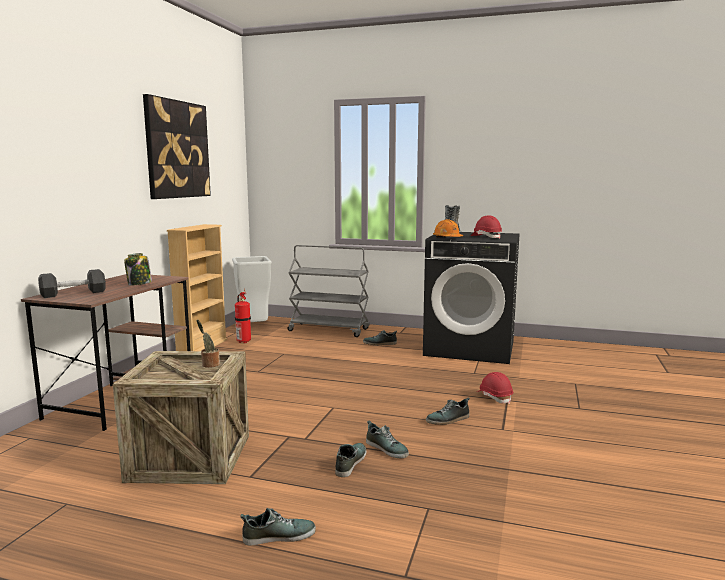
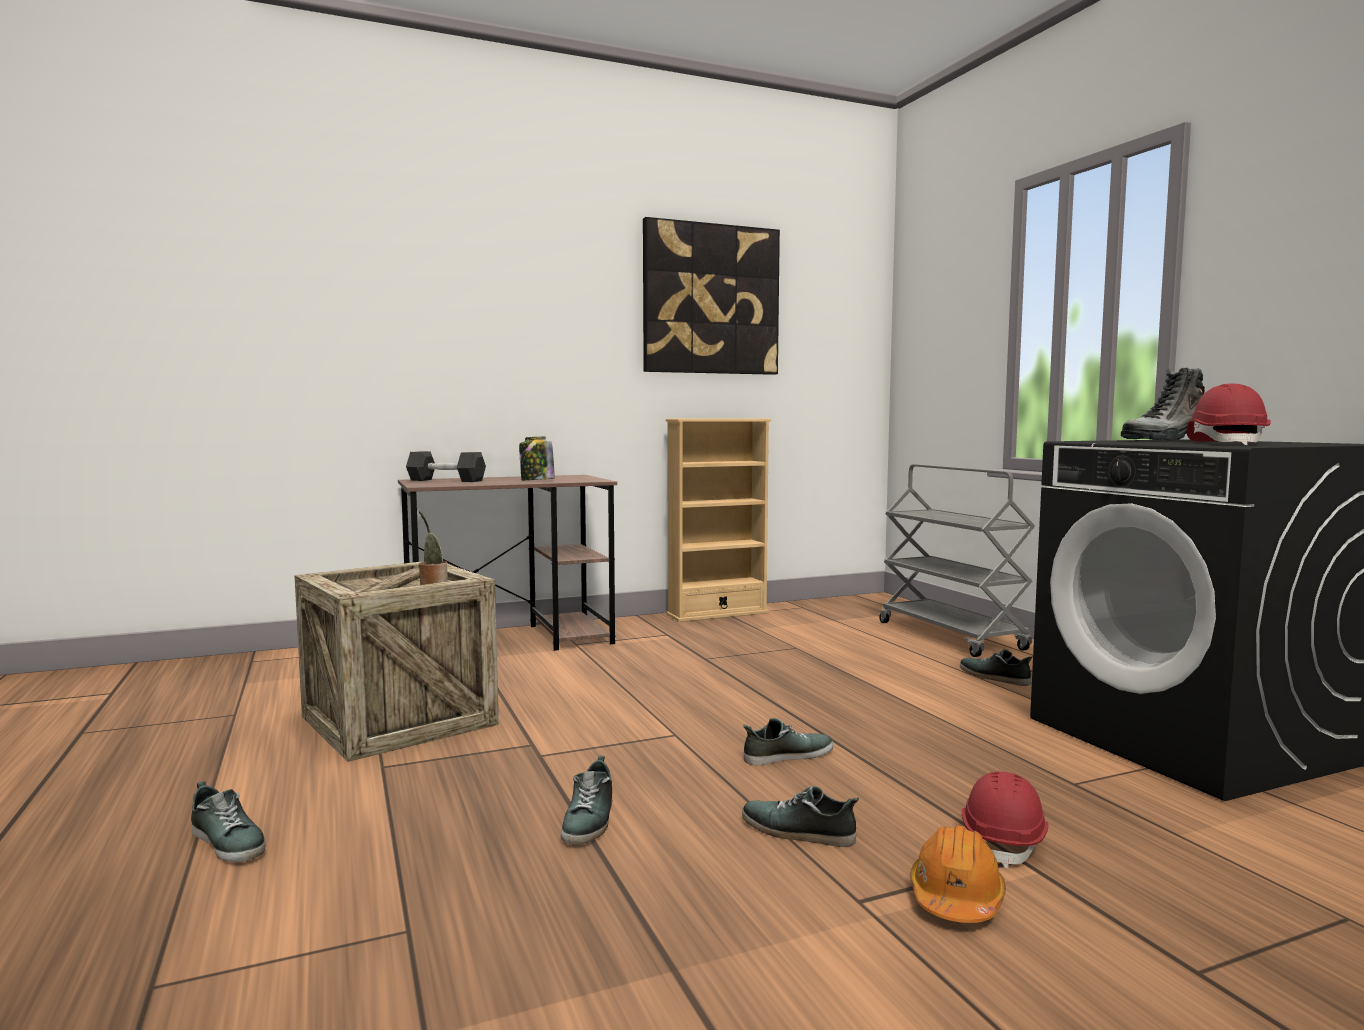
camera: 50 degrees right, 5 degrees down
(243, 341) = (782, 620): fire extinguisher -> none
(254, 328) = (840, 608): grey trash can -> none
(350, 463) = (501, 811): shoe -> shoe (787, 755)
(447, 238) = (1101, 441): orange hard hat -> orange hard hat (956, 898)

